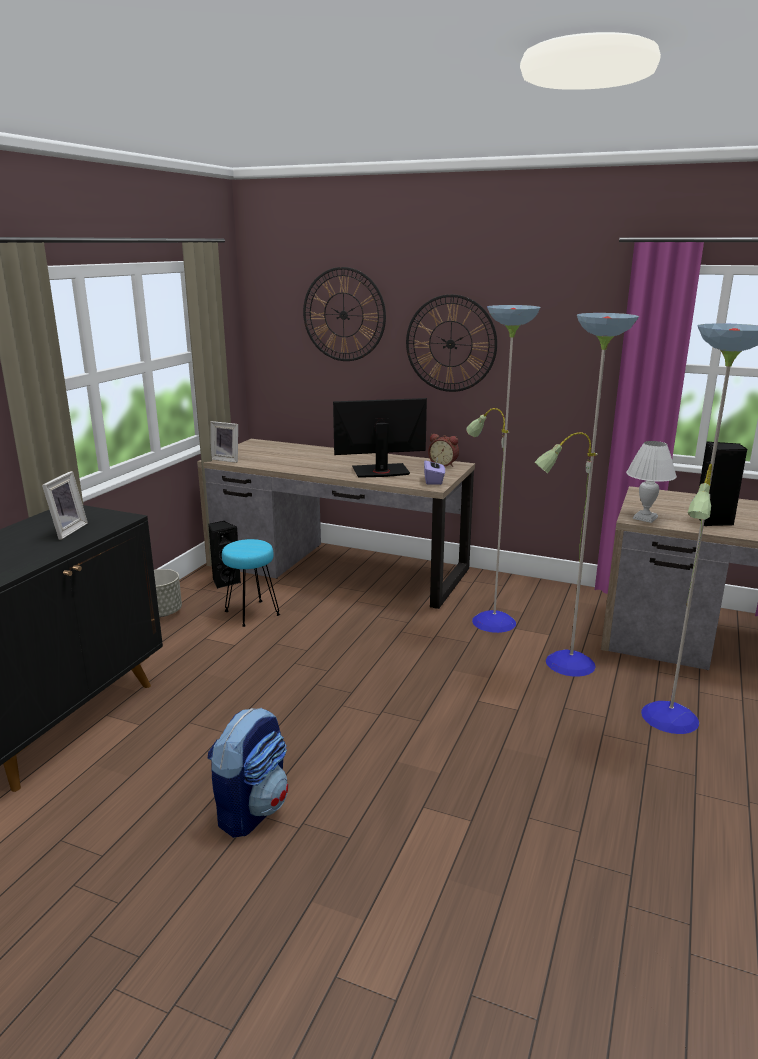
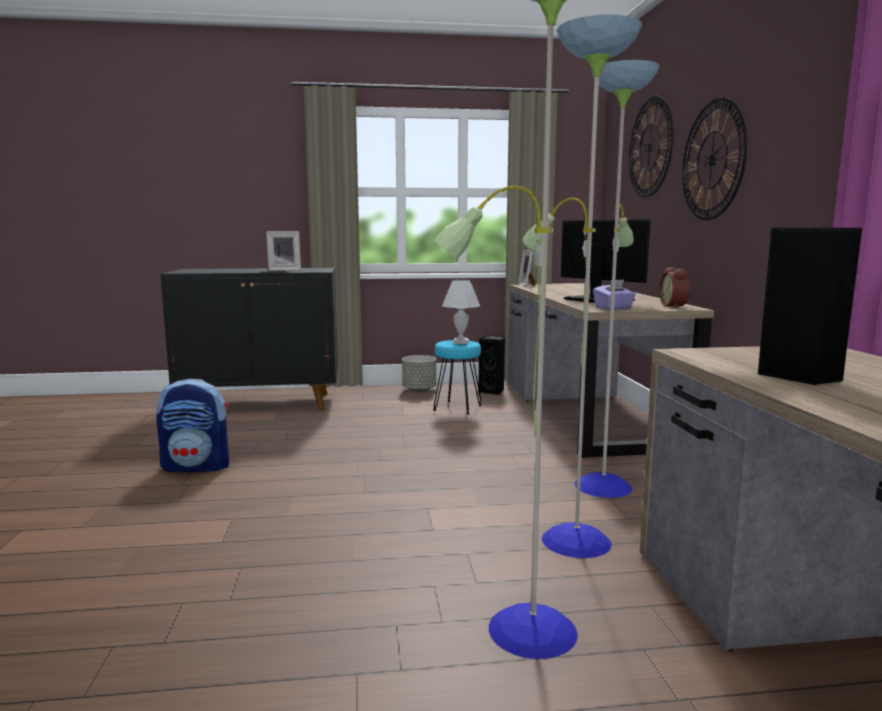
camera: 60 degrees right, 10 degrees down
(645, 518) = (706, 354): white table lamp -> white table lamp (461, 342)

